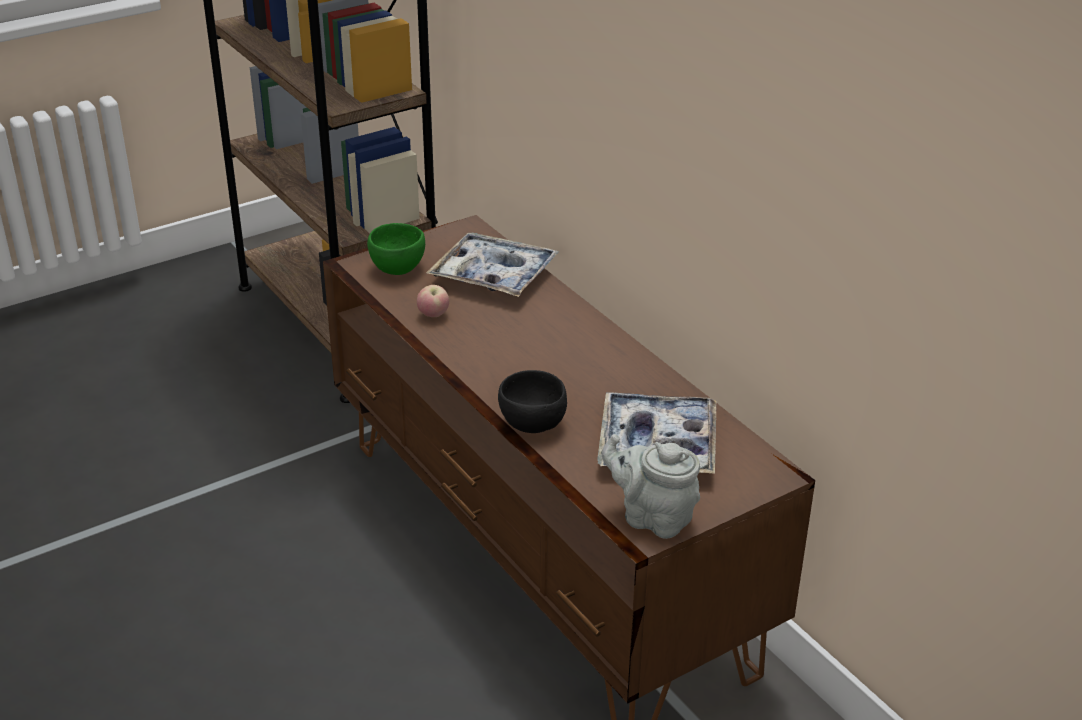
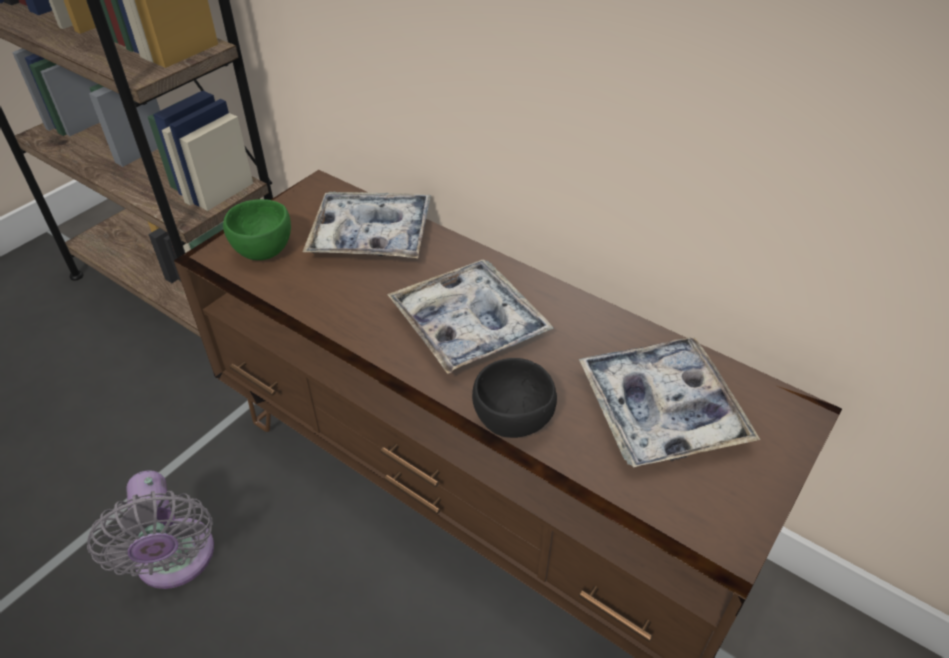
camera: 20 degrees left, 10 degrees up
(252, 533) = (175, 561): none -> grey fan
(433, 315) = (330, 301): apple -> none
(537, 355) = (468, 325): none -> tray
(652, 517) = (720, 519): grey teapot -> none

